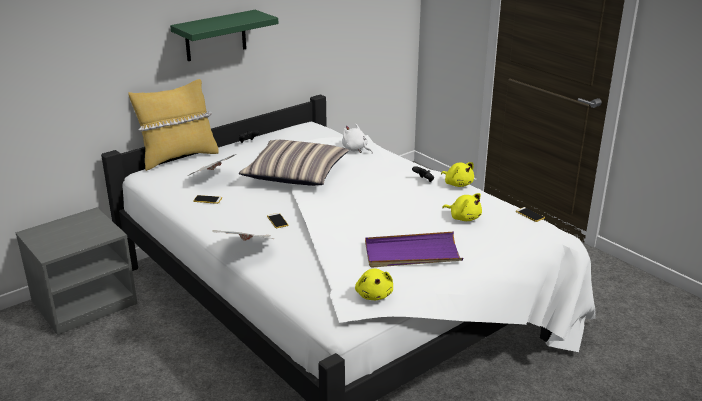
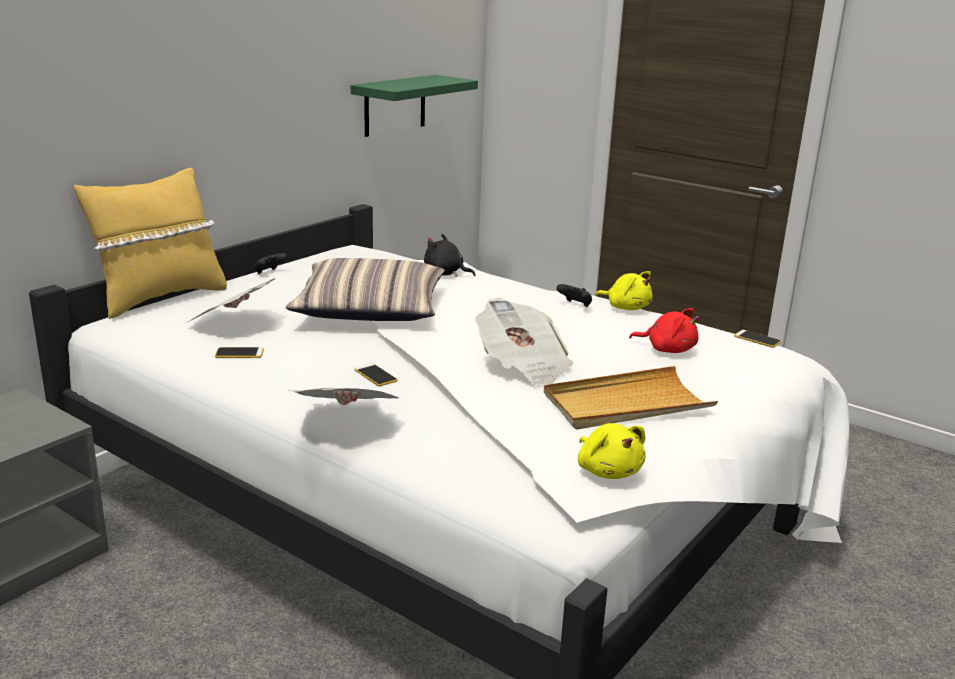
camera: 15 degrees left, 5 degrees down
(215, 36) = (214, 98): green shelf -> green shelf (395, 105)
(356, 149) = (445, 273): white plush toy -> black plush toy
(364, 223) = (523, 366): none -> newspaper
(412, 253) = (626, 404): purple tray -> beige tray
(463, 217) = (667, 349): yellow plush toy -> red plush toy

